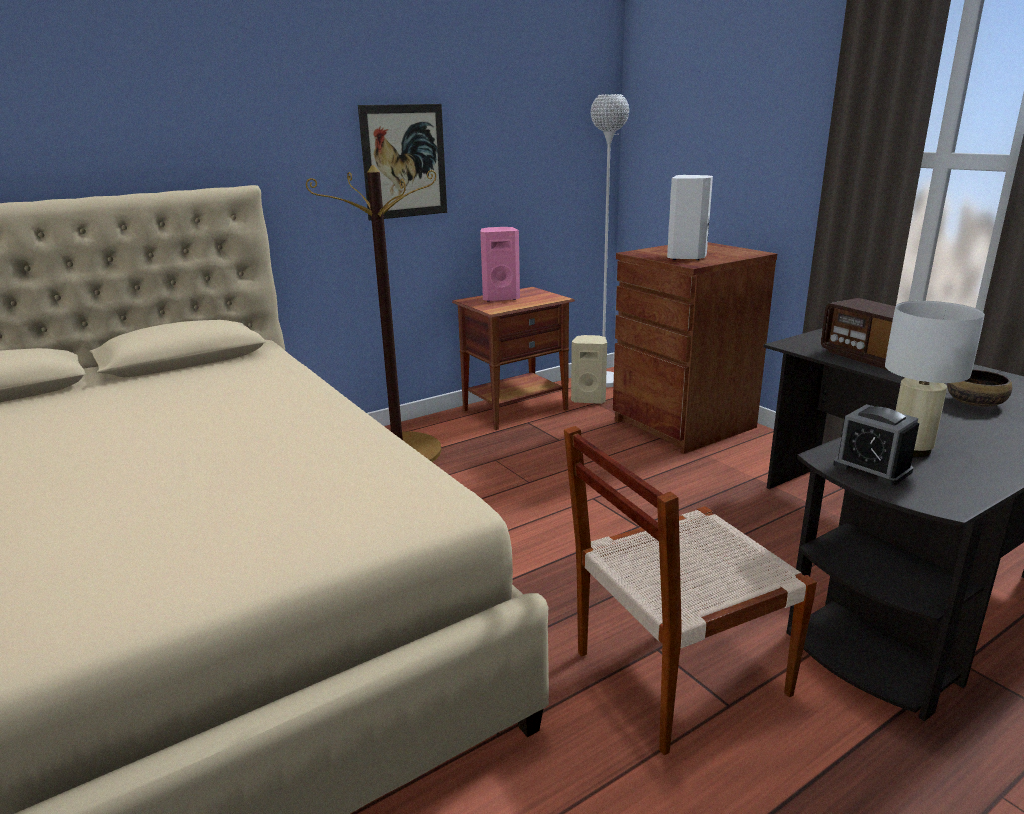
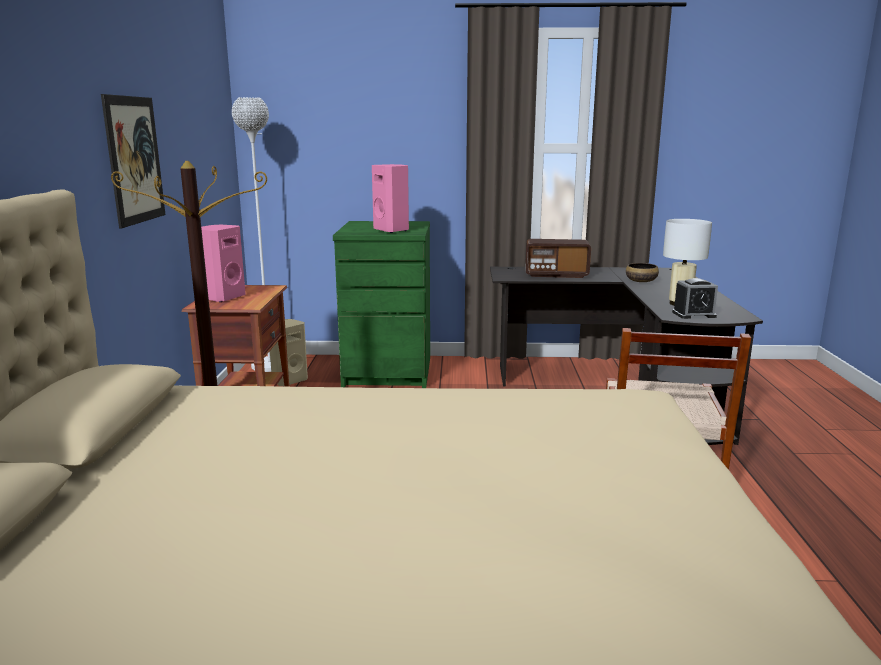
camera: 55 degrees left, 5 degrees down
(684, 425) = (389, 372): brown dresser -> green dresser
(687, 257) = (392, 230): white speaker -> pink speaker

